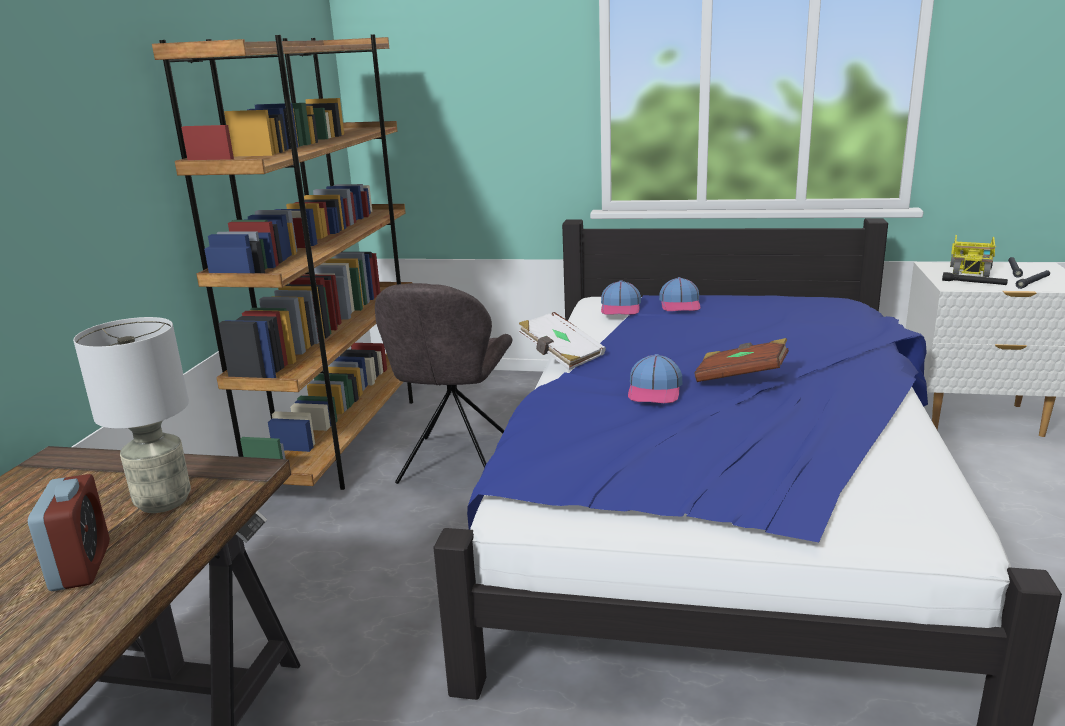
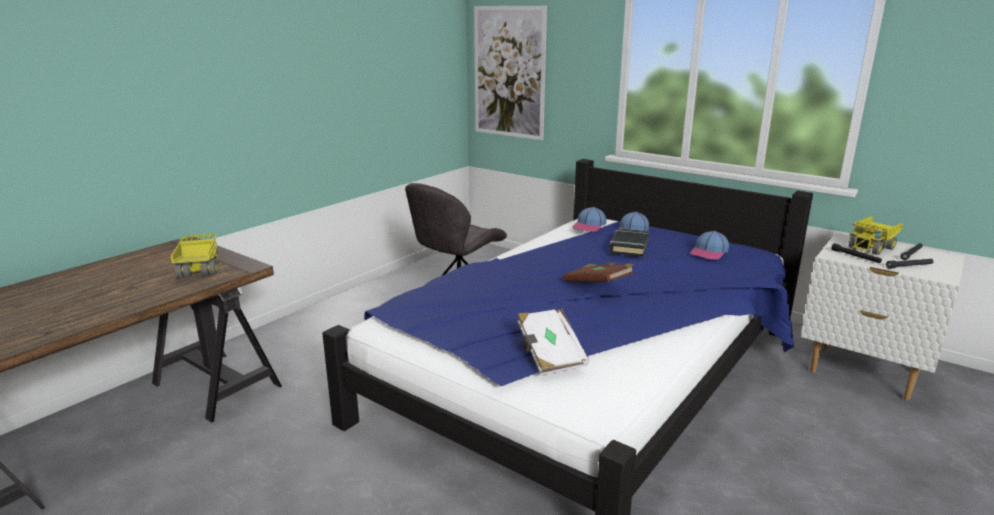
camera: 25 degrees right, 0 degrees up
(81, 566) = (138, 289): alarm clock -> none
(163, 502) = (199, 271): grey table lamp -> toy truck
(345, 439) = (412, 277): brown bookcase -> none
(420, 111) = (509, 72): none -> picture
(560, 355) = (510, 248): white book -> white book (549, 355)
(655, 391) = (532, 280): cap -> cap (709, 252)
(705, 323) = (629, 246): none -> black book

